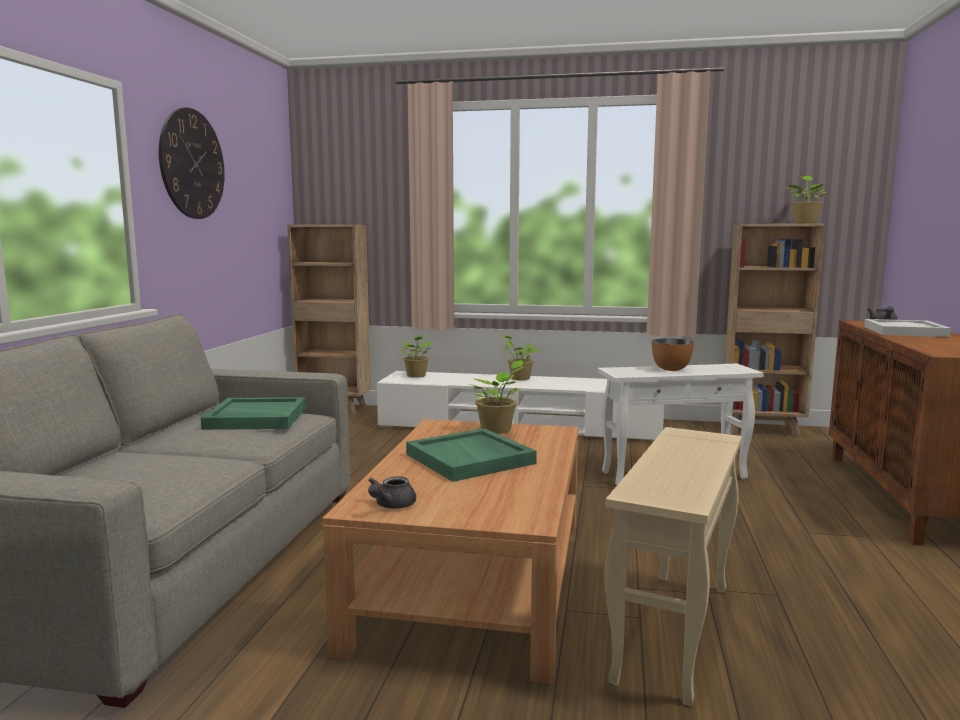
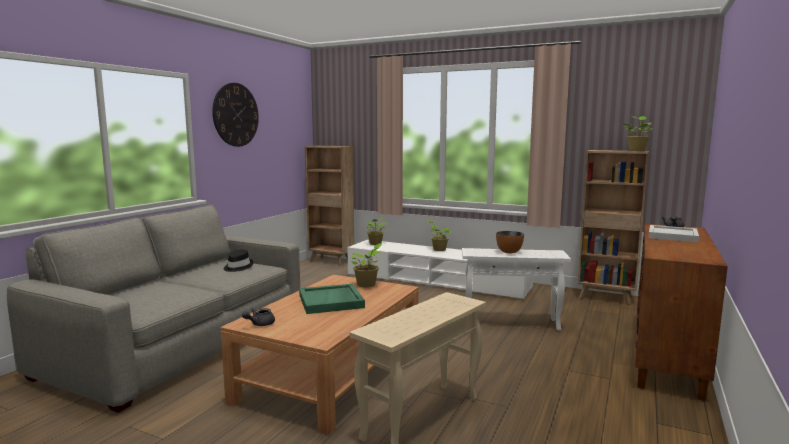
camera: 15 degrees right, 0 degrees up
(255, 418) = (237, 267): green tray -> black hat

